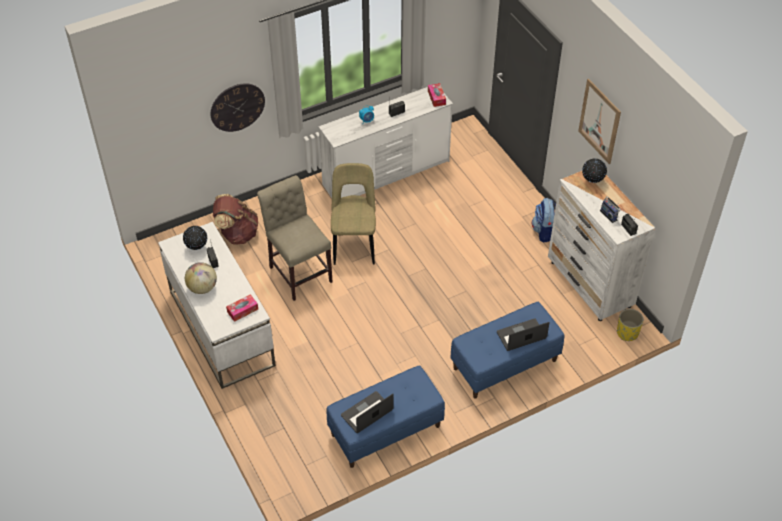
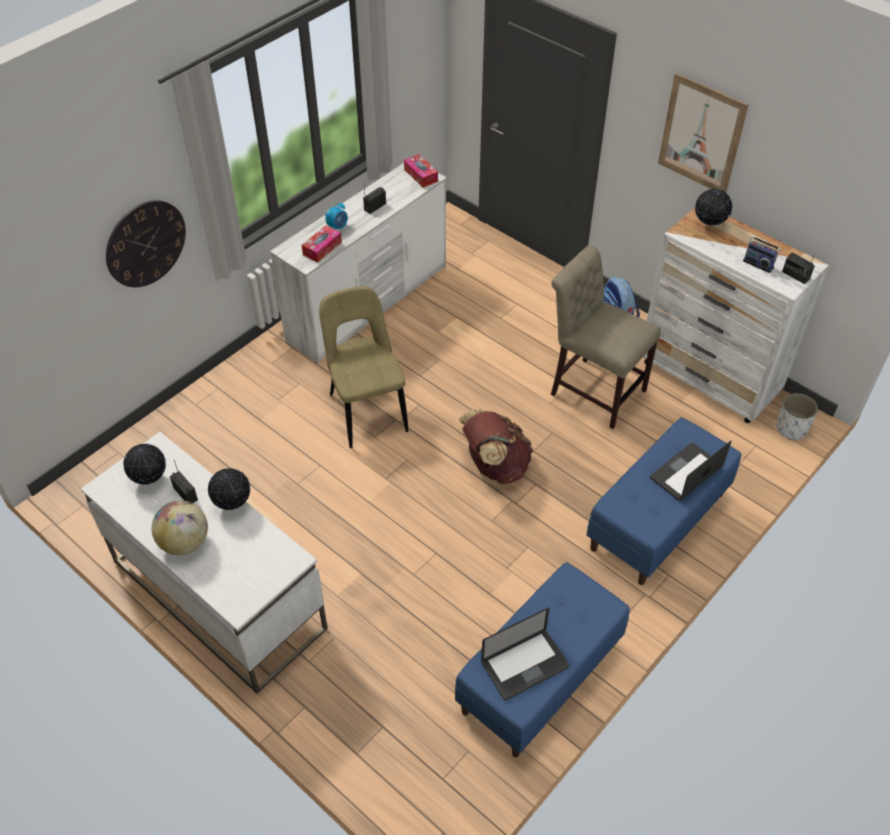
camera: 20 degrees left, 0 degrees up
(236, 274) = (233, 504): none -> globe
(237, 234) = (187, 443): brown backpack -> brown backpack (495, 466)
(242, 310) = (267, 560): tissue box -> tissue box (322, 248)
(299, 271) = (303, 473): beige chair -> beige chair (593, 389)
(367, 413) = (525, 665): laptop -> laptop turned 150 degrees counterclockwise
(627, 333) = (791, 429): yellow planter -> white planter

